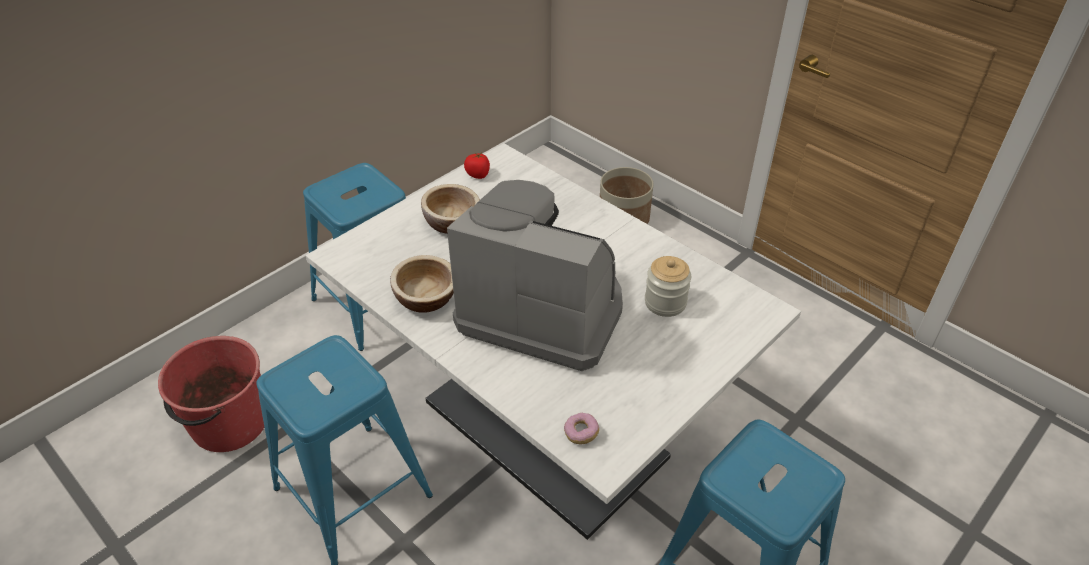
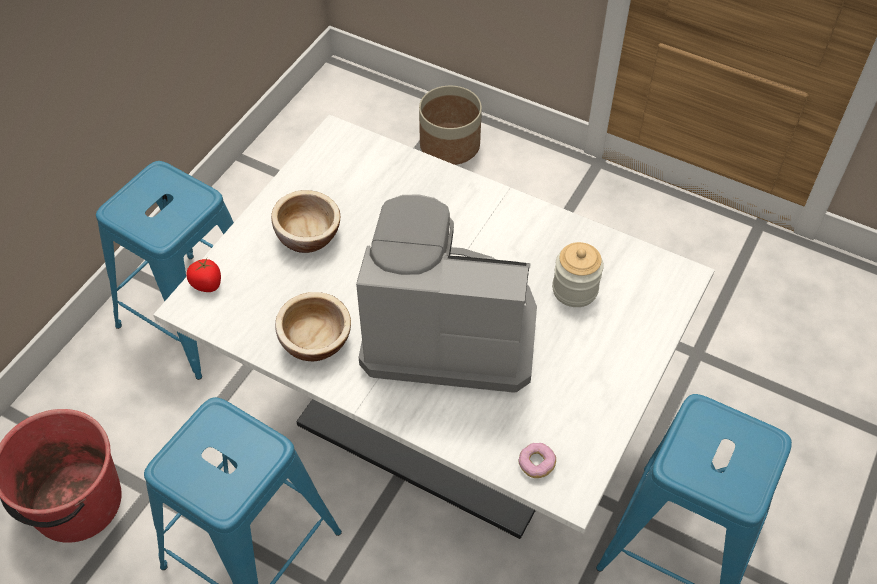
camera: 15 degrees left, 10 degrees up
(478, 174) = (315, 164): tomato -> tomato (207, 284)

